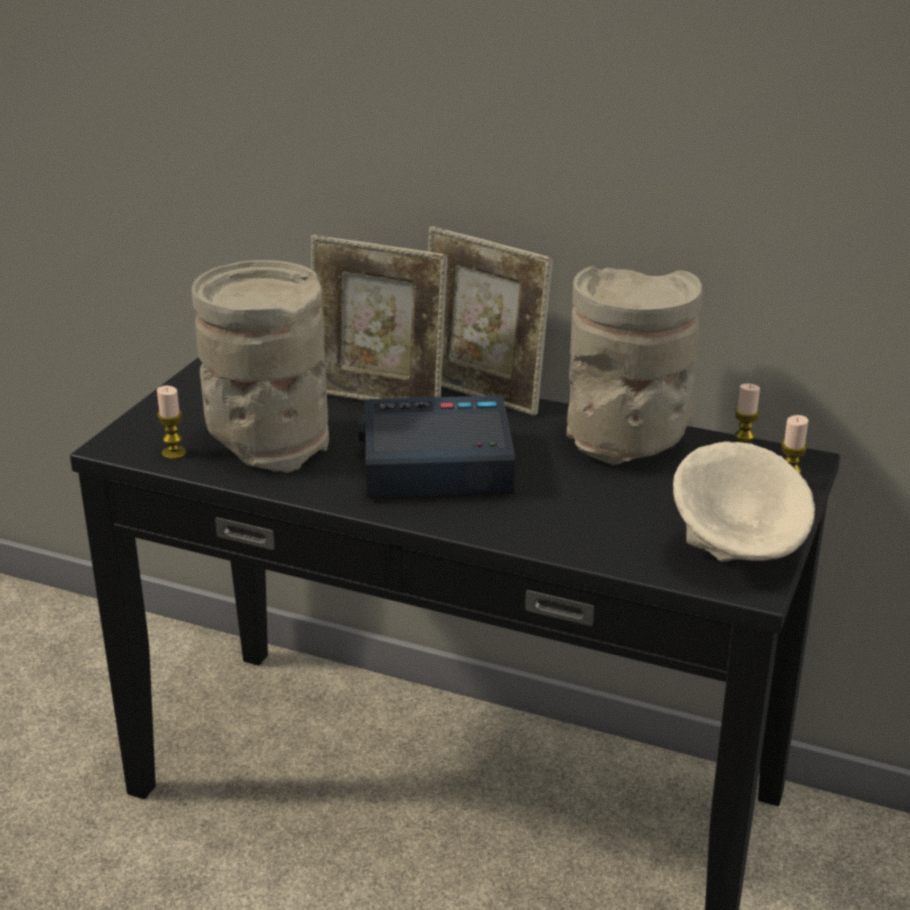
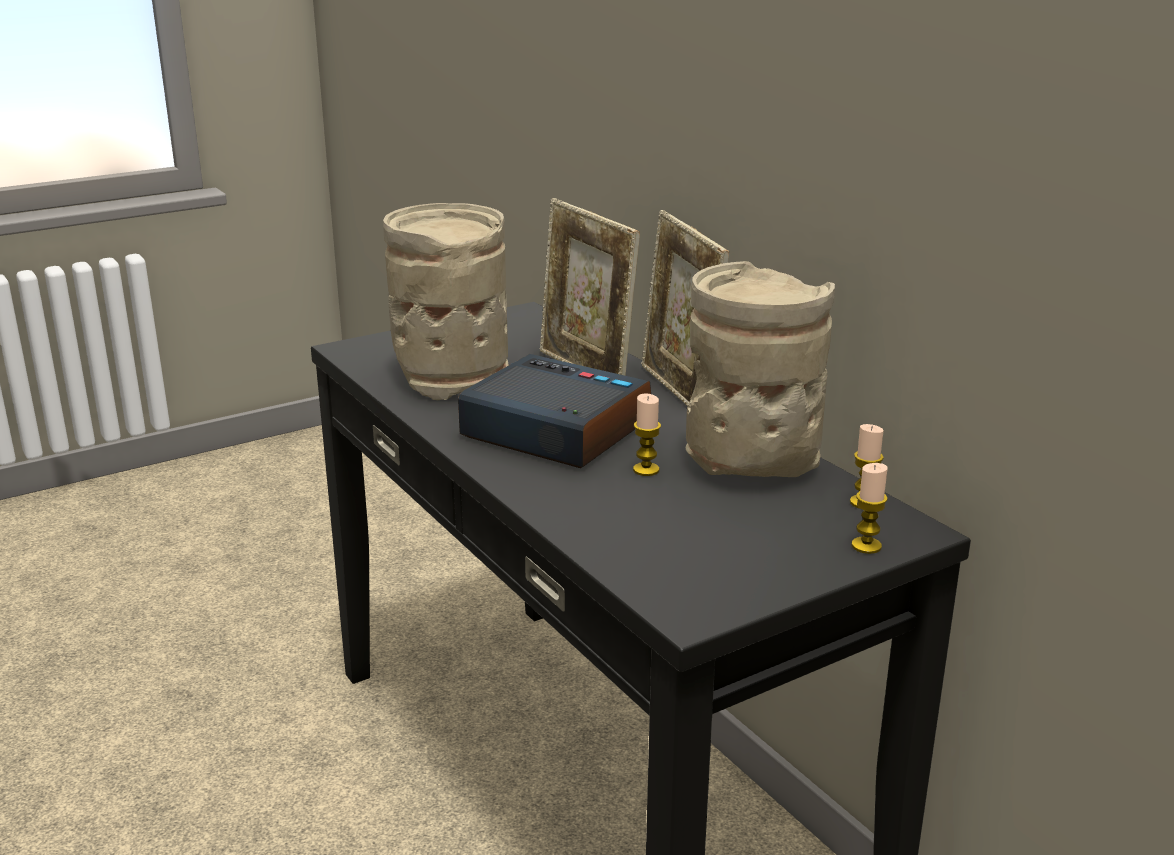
camera: 35 degrees right, 5 degrees down
(174, 453) = (377, 364): candle -> candle (646, 470)
(738, 556) = (715, 585): beige bowl -> none

